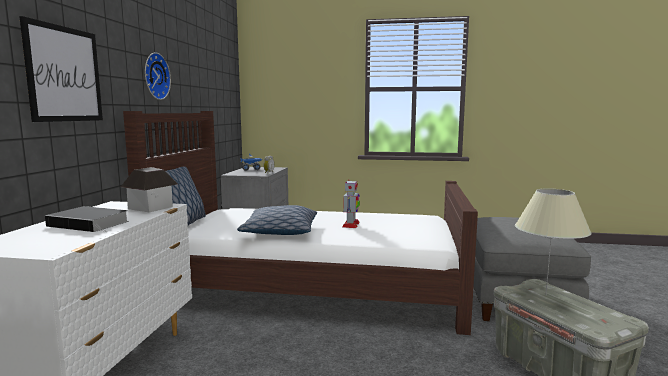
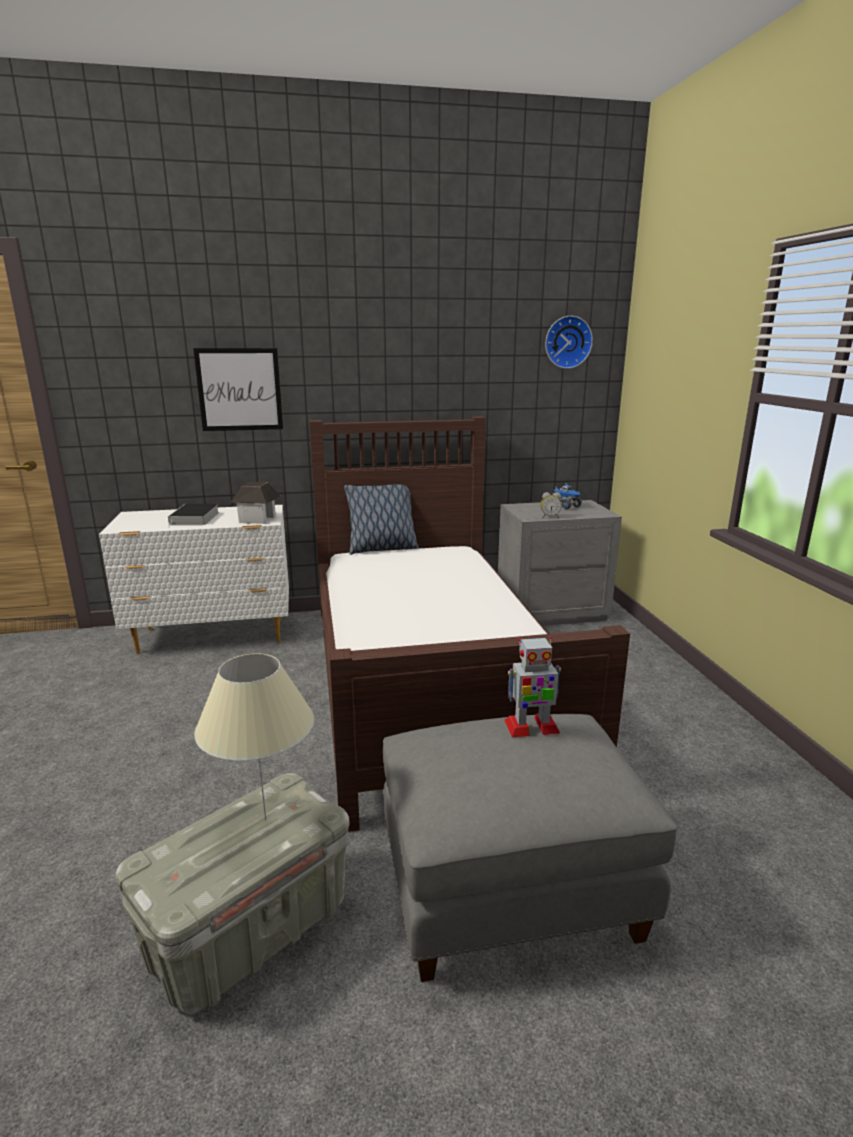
camera: 70 degrees right, 10 degrees up
(154, 76) = (377, 378): wall clock -> wall clock (567, 342)
(280, 231) = (375, 590): pillow -> none
(351, 225) = (437, 621): toy robot -> toy robot (531, 727)

